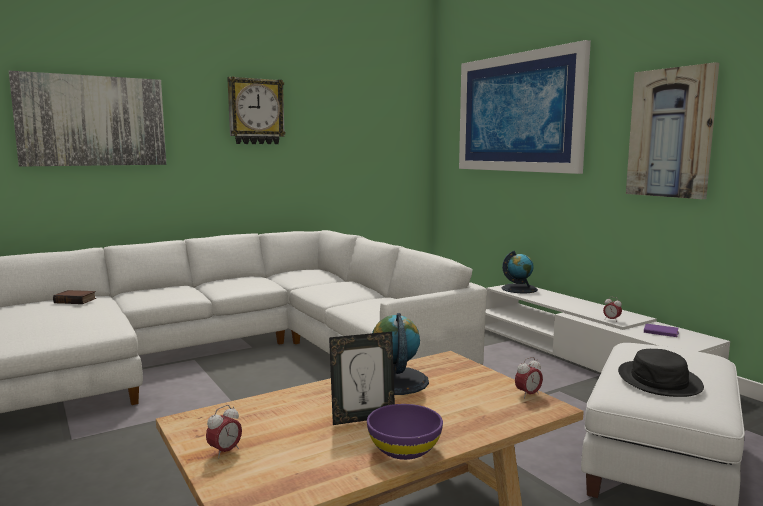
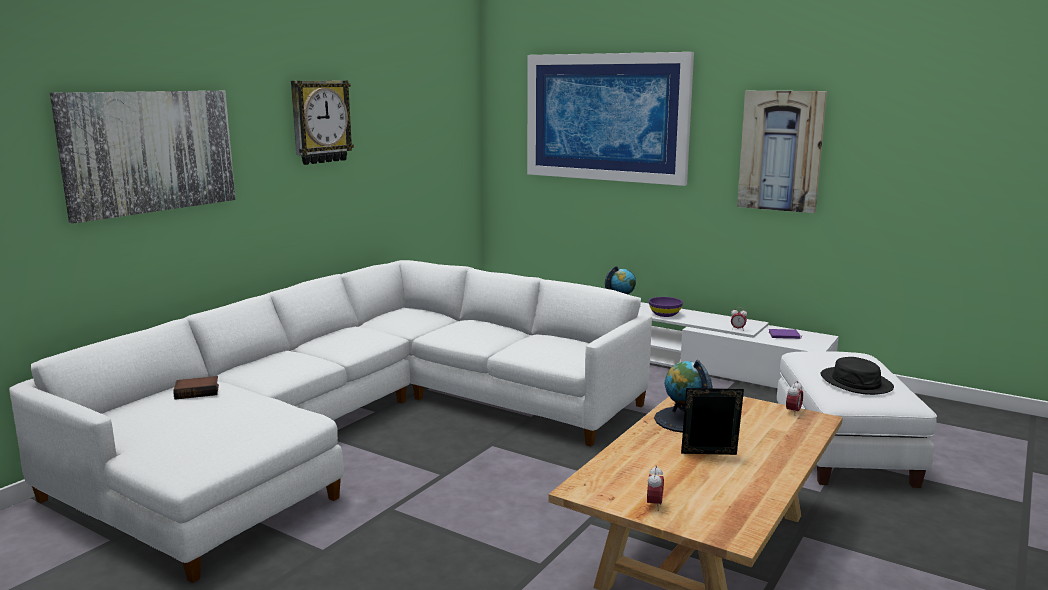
camera: 25 degrees left, 5 degrees up
(363, 418) = (709, 456): picture frame -> picture frame turned 135 degrees counterclockwise
(404, 449) = (773, 472): purple bowl -> purple bowl (665, 314)

